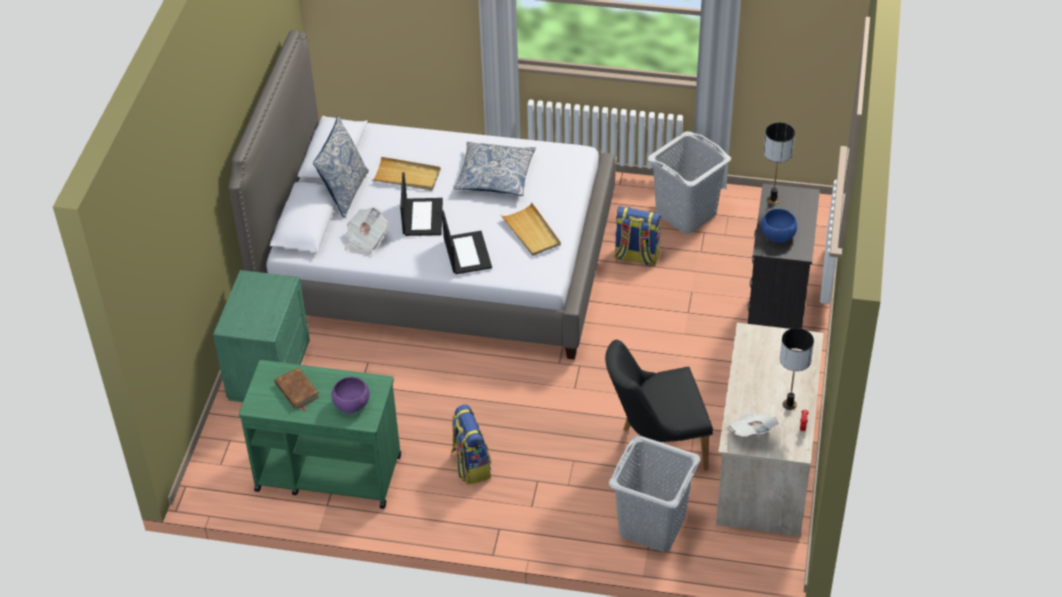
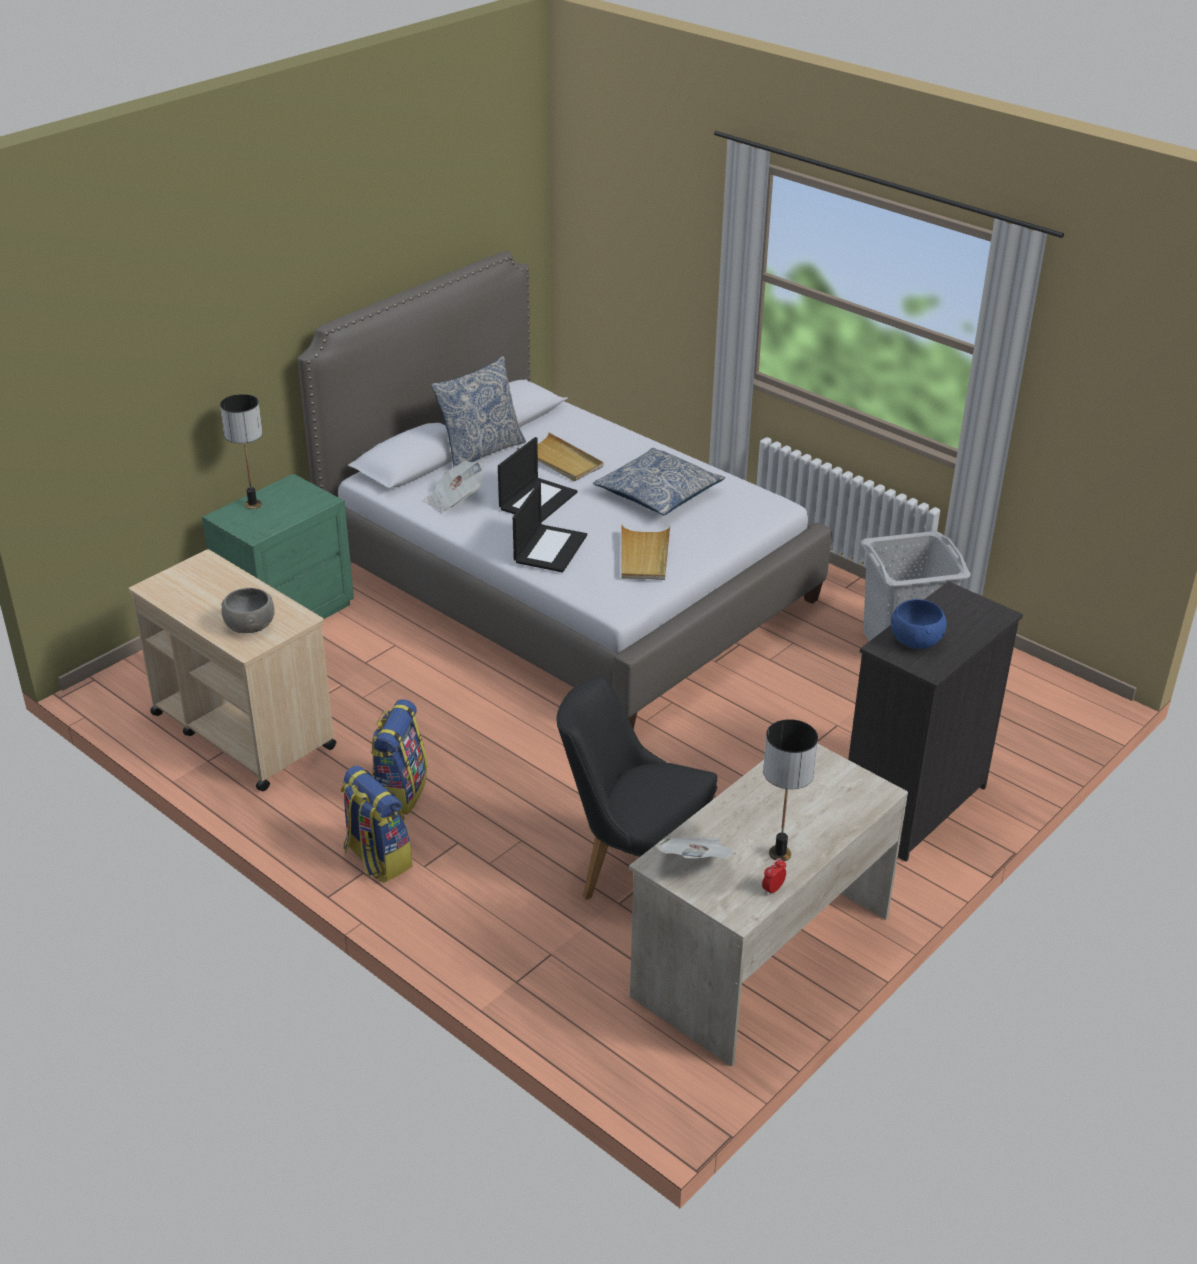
camera: 30 degrees right, 10 degrees down
(297, 391) = (209, 591): brown book -> none
(327, 472) = (242, 730): green cart -> beige cart
(351, 404) = (250, 625): purple bowl -> grey bowl
(636, 256) = (800, 663): backpack -> backpack (376, 858)
(652, 525) = (547, 957): grey laundry basket -> none
(773, 200) = (945, 602): table lamp -> table lamp (253, 504)

